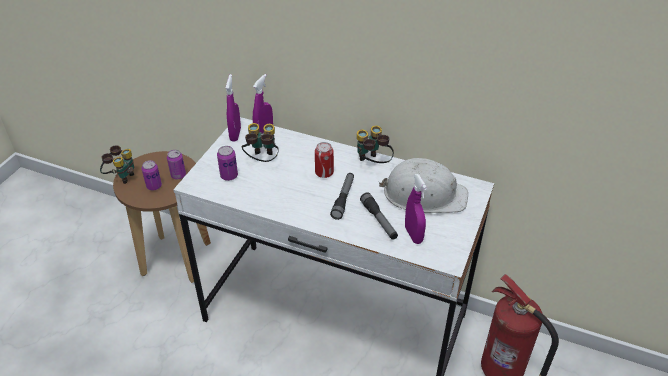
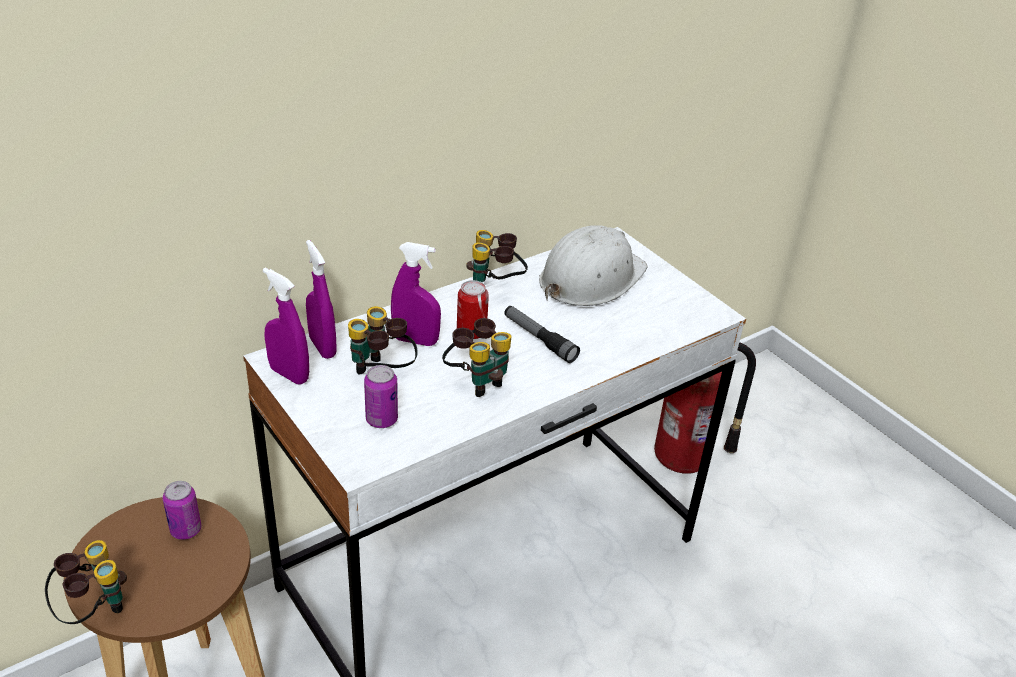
camera: 60 degrees left, 5 degrees down
(154, 186) = (176, 573): can -> none
(286, 192) = (477, 380): none -> binoculars
(379, 220) = (605, 330): flashlight -> none
(413, 235) = (653, 318): purple spray bottle -> purple spray bottle (415, 340)

